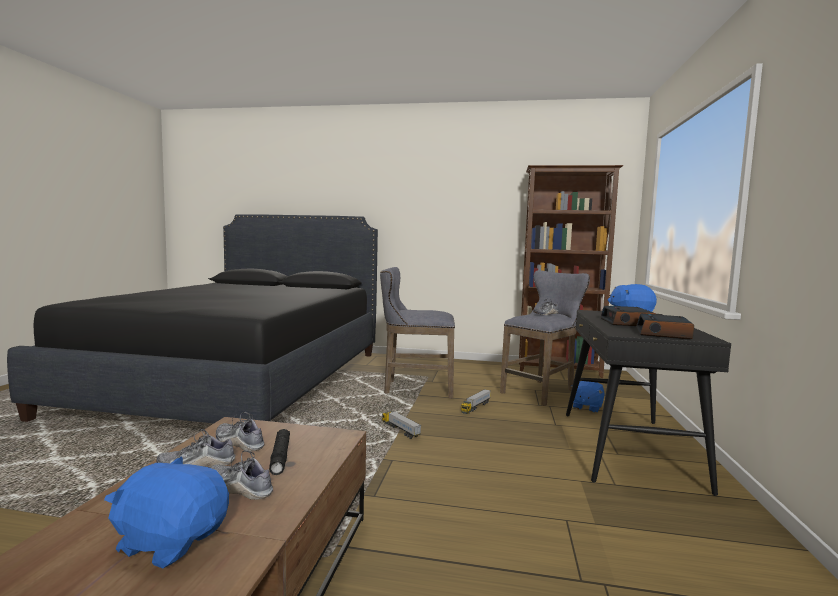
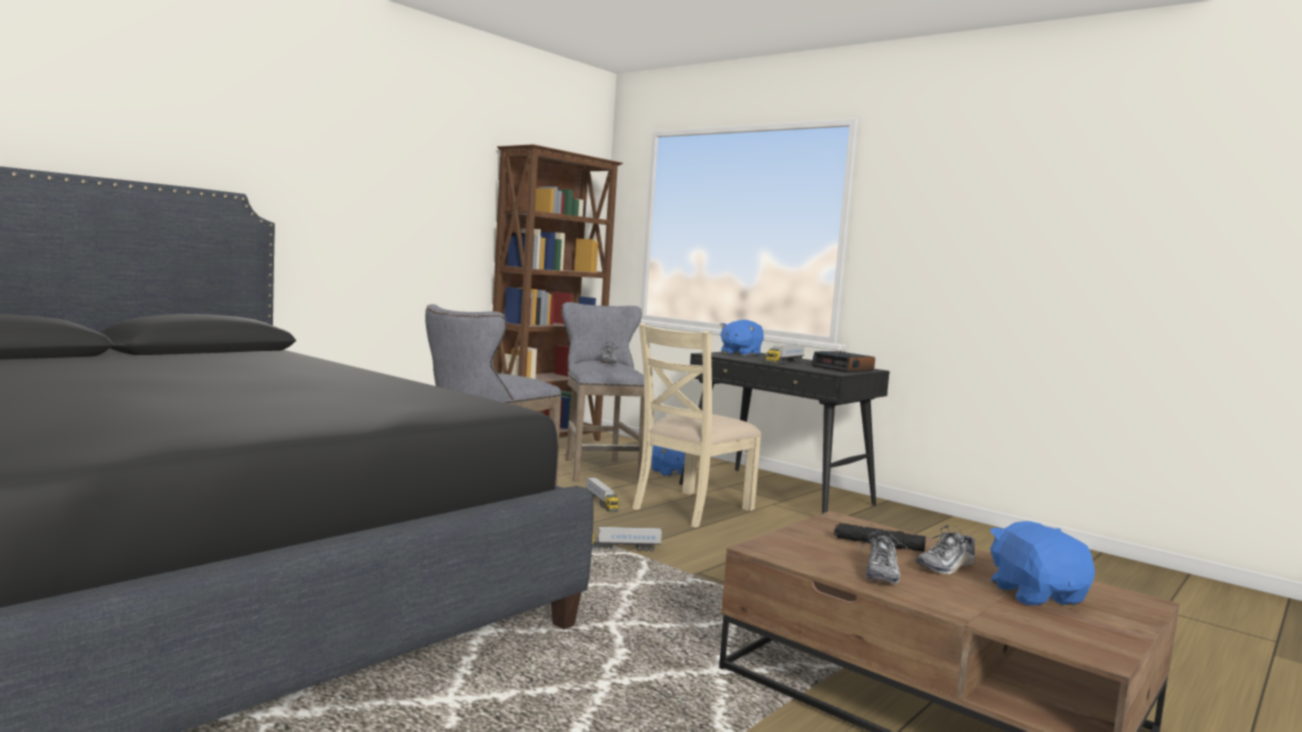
camera: 60 degrees left, 0 degrees up
(172, 540) = (1036, 595): blue plush toy -> blue plush toy turned 120 degrees clockwise
(239, 443) = (828, 552): shoe -> none
(521, 430) = (691, 508): none -> beige chair
(627, 322) = (785, 362): alarm clock -> toy truck

